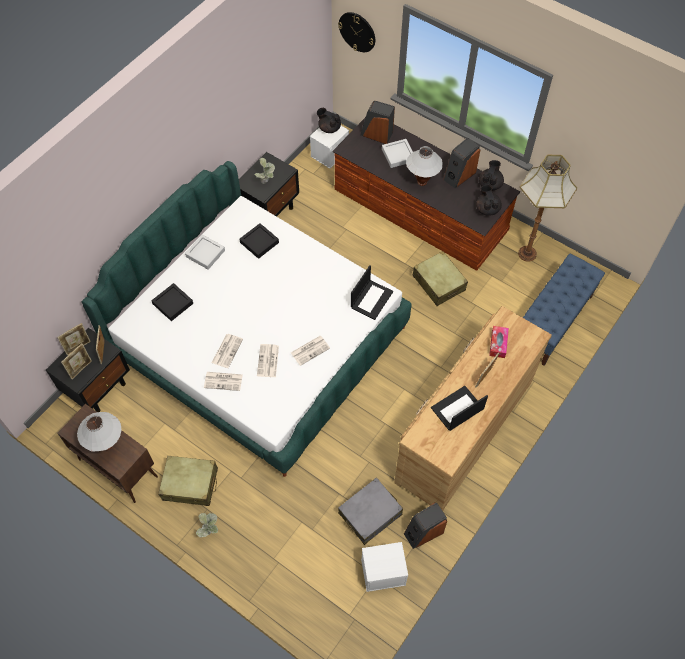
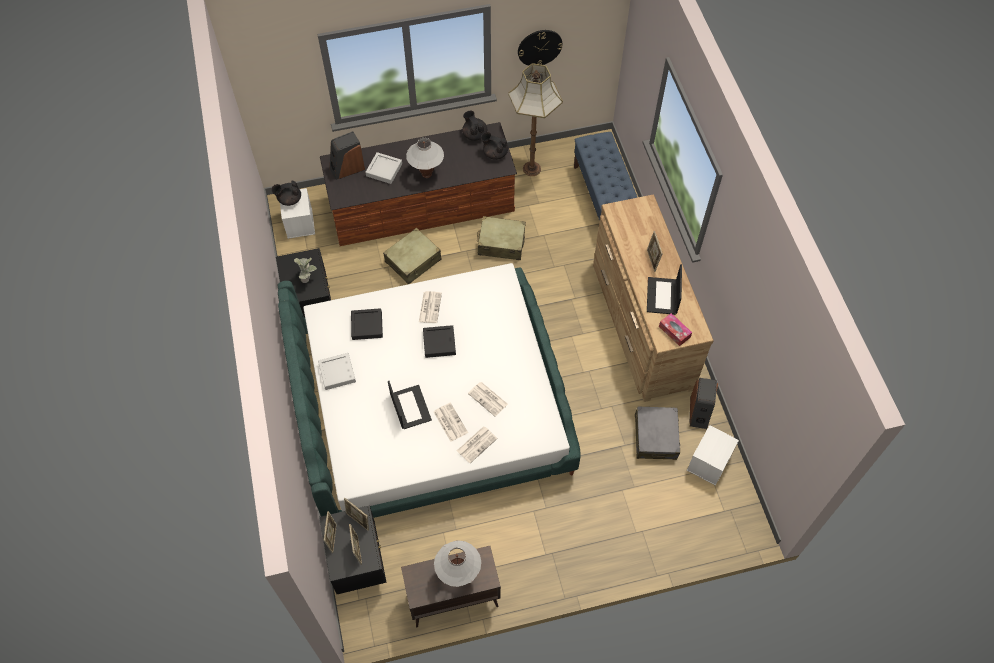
camera: 50 degrees left, 0 degrees up
(173, 303) = (363, 432): black tray -> black tray (439, 343)
(190, 484) = (518, 550): beige suitcase -> beige suitcase (413, 261)
(210, 531) = (574, 564): potted plant -> none
(310, 350) = (506, 362): newspaper -> newspaper (430, 307)
(357, 32) = (271, 92): wall clock -> wall clock (539, 47)
(371, 299) = (499, 287): laptop -> laptop (410, 407)
(459, 175) = (446, 147): speaker -> none
(498, 344) = (632, 231): tissue box -> tissue box (674, 332)

